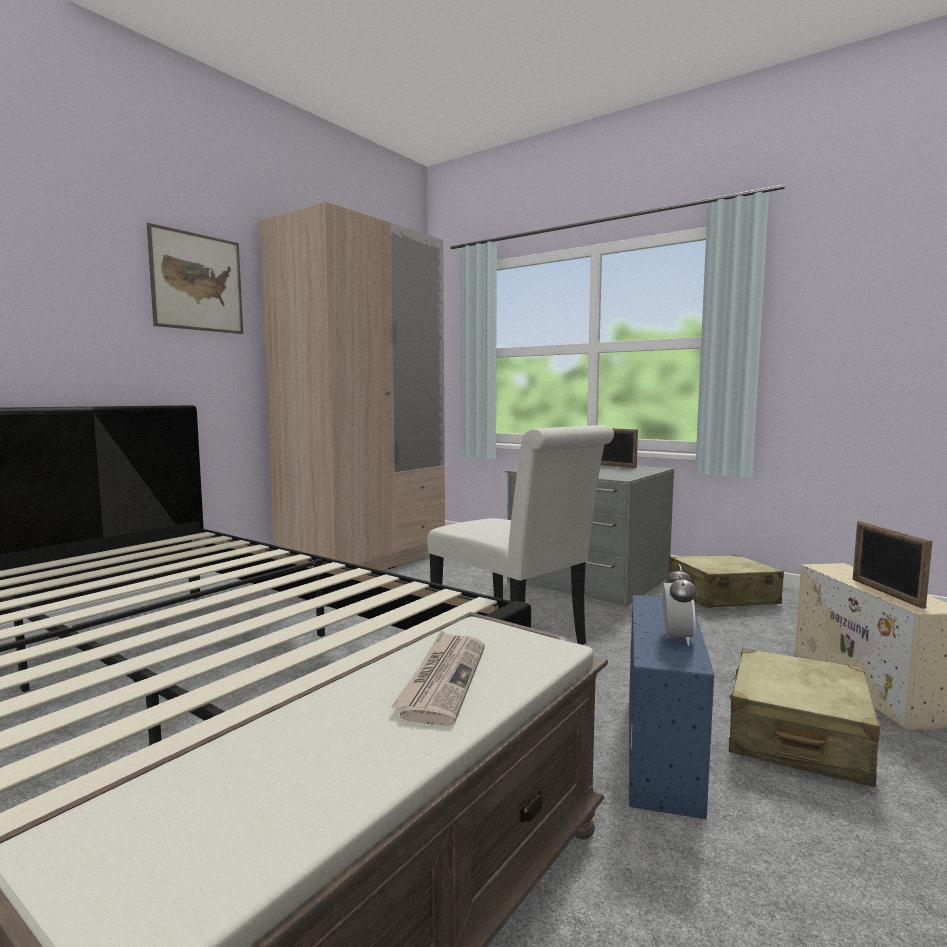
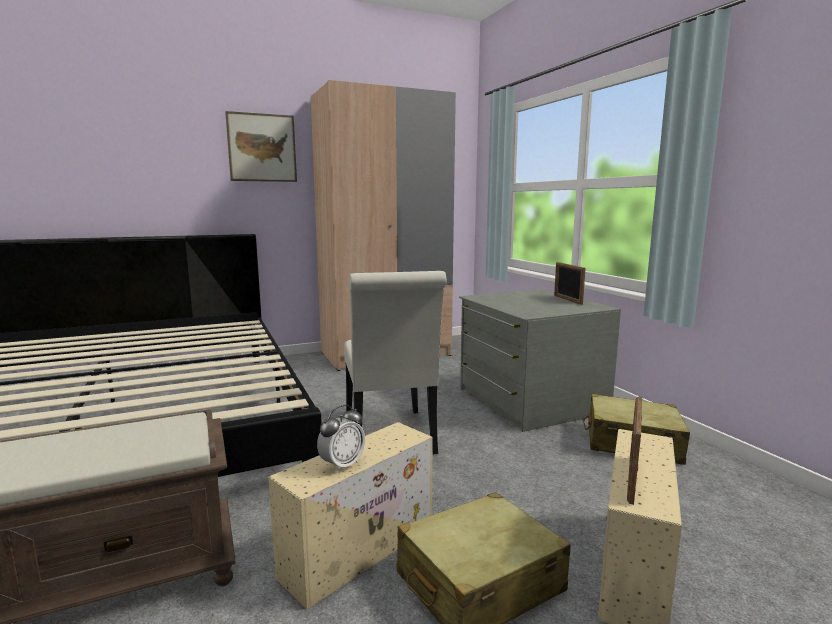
camera: 30 degrees right, 5 degrees up
(443, 679) = (92, 448): newspaper -> none
(661, 747) = (361, 549): blue storage box -> beige storage box

